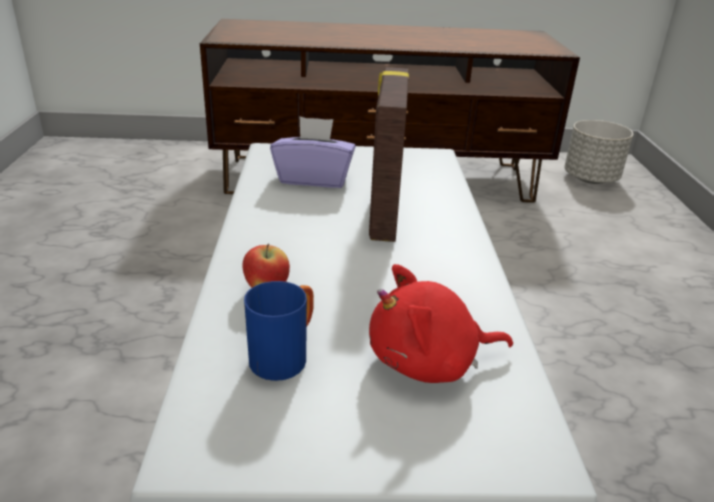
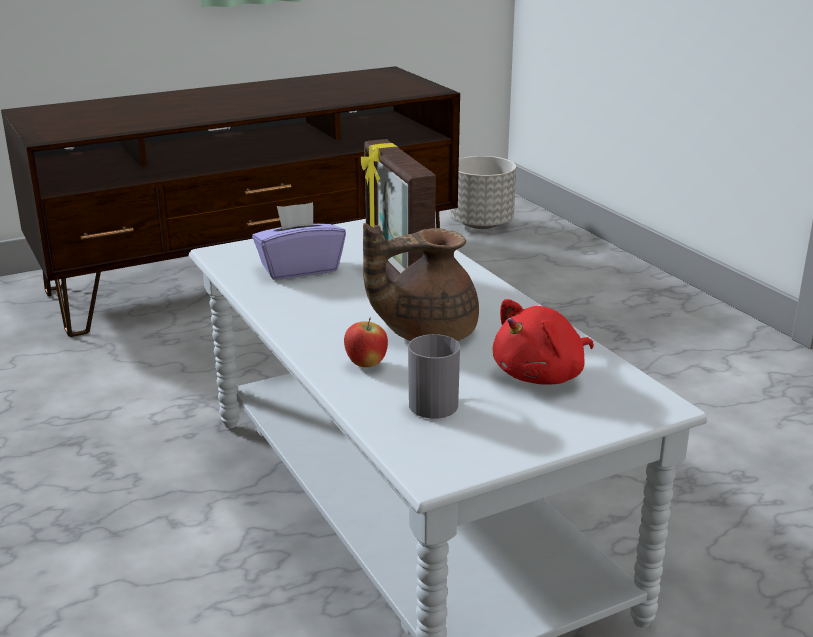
camera: 25 degrees left, 5 degrees down
(285, 356) = (434, 401): blue mug -> grey mug
(357, 271) = (425, 332): none -> brown teapot

